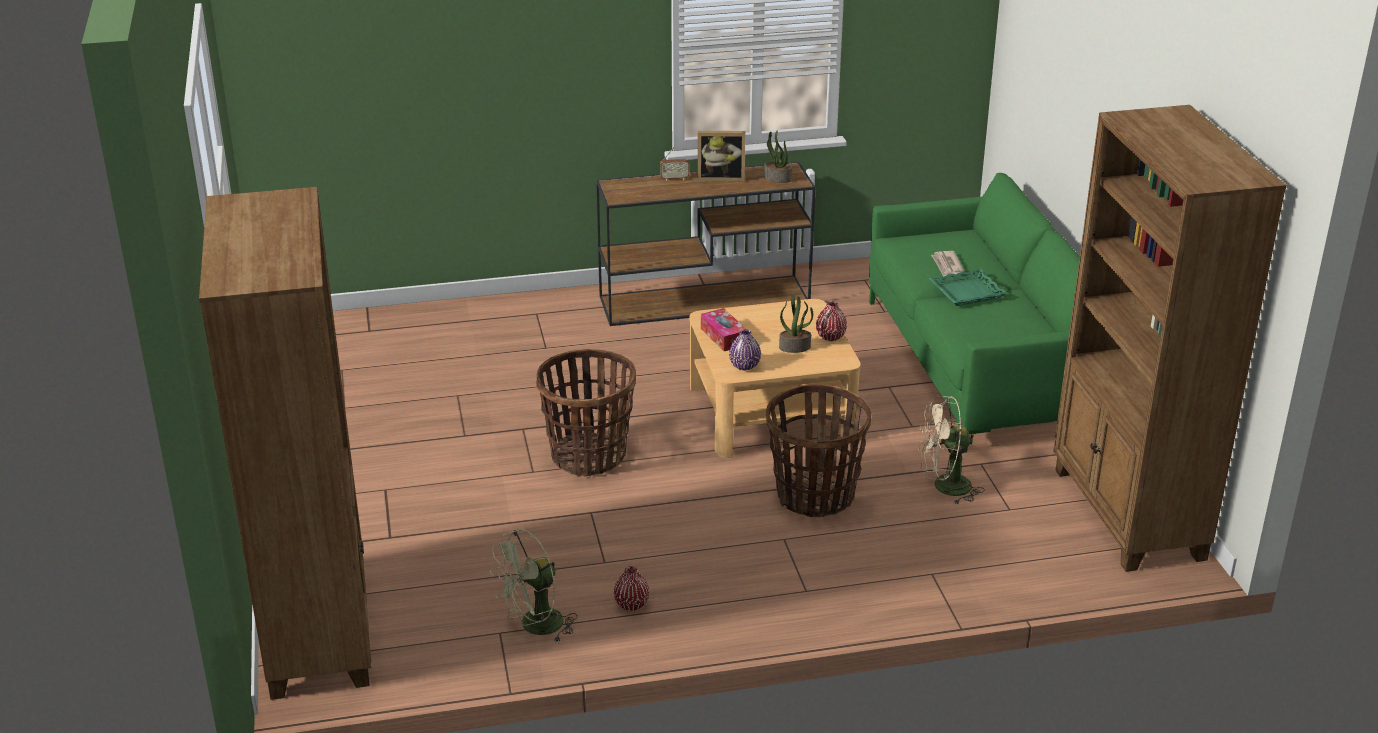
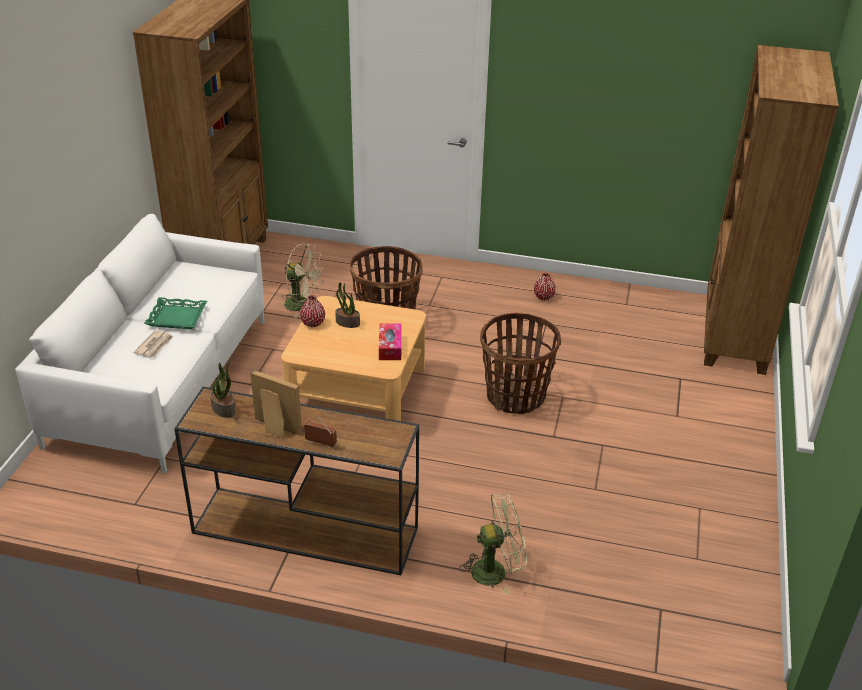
camera: 155 degrees left, 5 degrees up
(535, 627) = (605, 301): green fan -> green fan (496, 570)
(744, 366) = (397, 319): purple vase -> none
(981, 364) = (162, 380): green sofa -> white sofa

